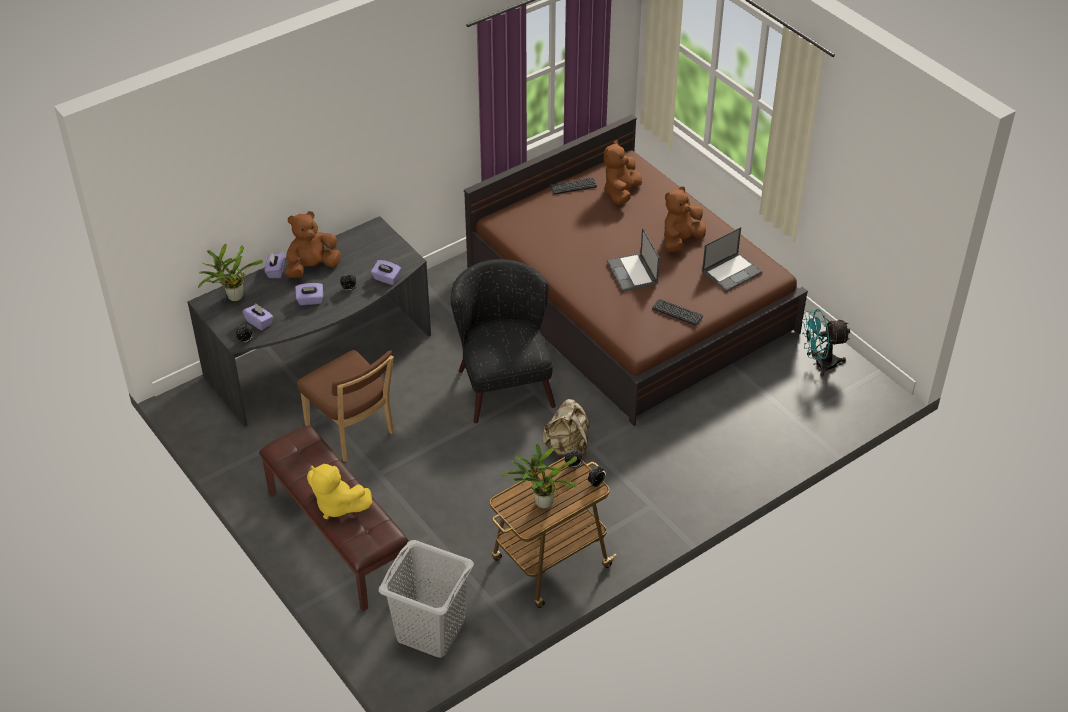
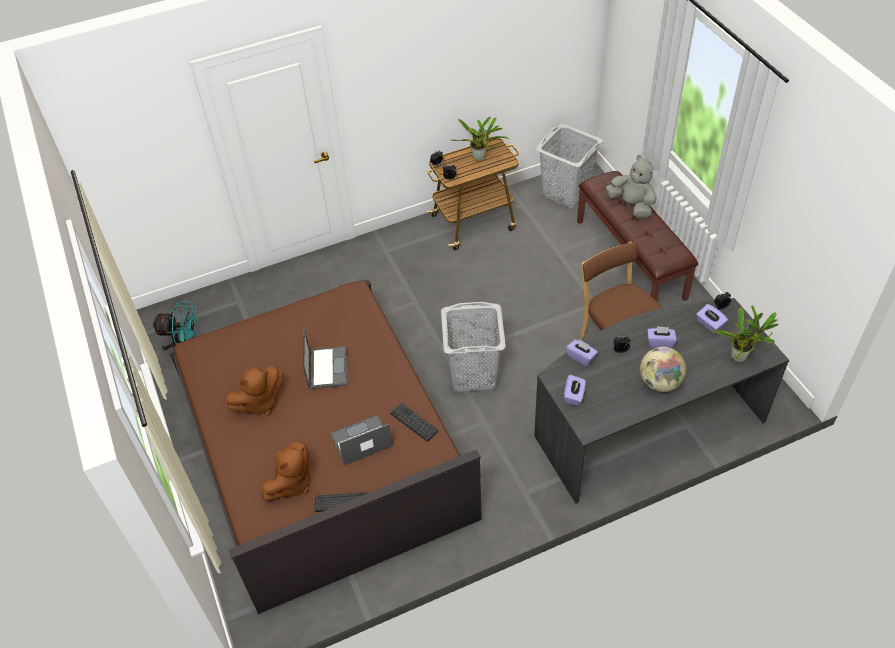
camera: 165 degrees left, 5 degrees up
(275, 271) = (699, 383): purple tissue box -> purple tissue box (574, 396)
(312, 267) = (659, 383): brown plush toy -> globe
(337, 505) = (631, 205): yellow plush toy -> grey plush toy
(503, 381) = (473, 374): black armchair -> grey laundry basket
(567, 447) = (435, 305): beige backpack -> none
(677, 312) = (305, 317): keyboard -> keyboard (414, 422)
(732, 271) = (230, 356): laptop -> laptop (361, 441)

